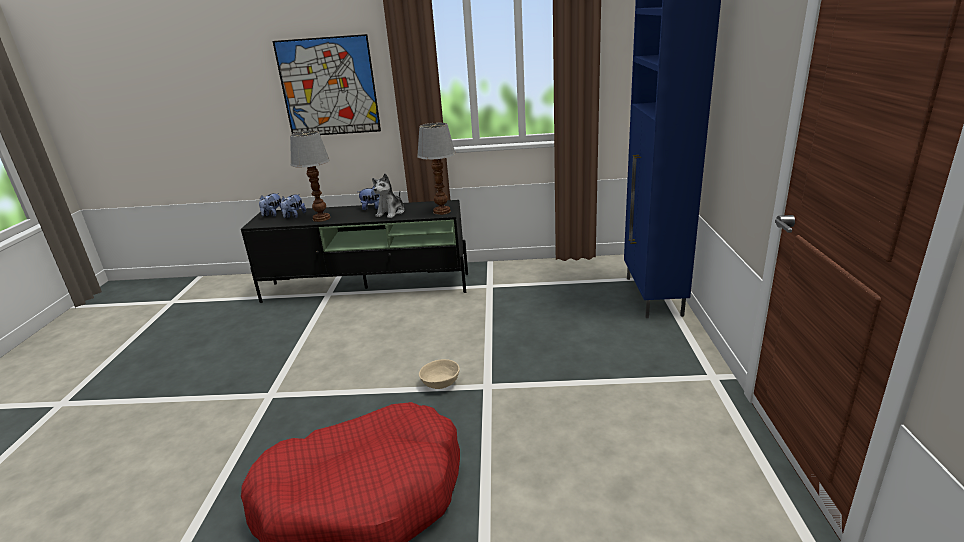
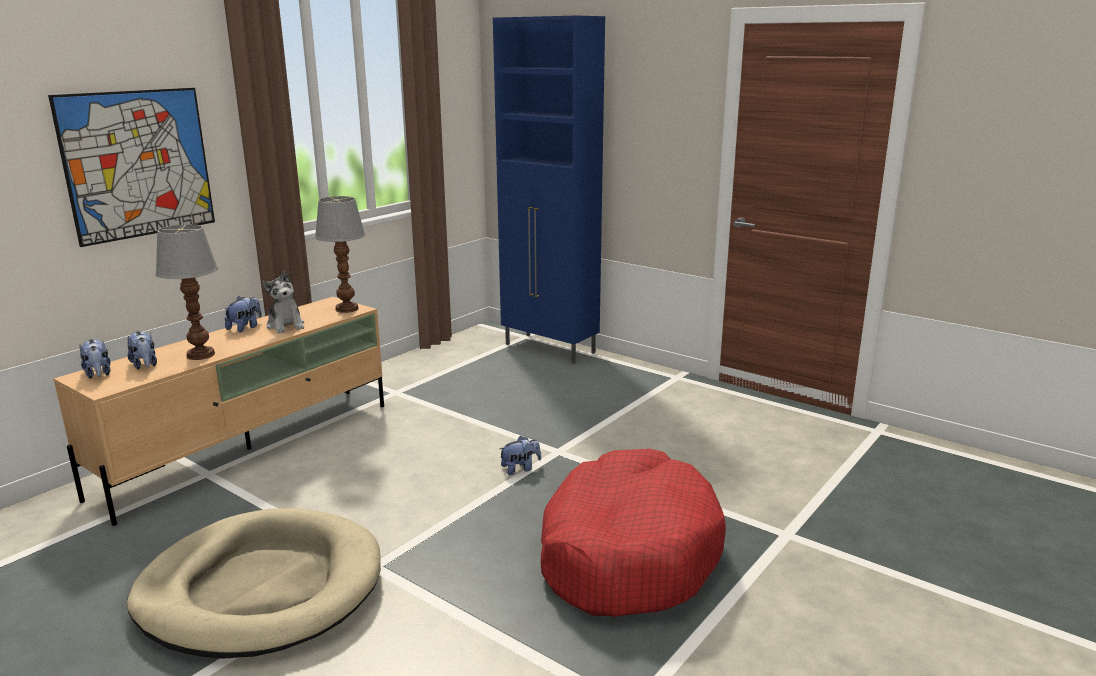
camera: 55 degrees left, 5 degrees down
(225, 373) = (261, 589): none -> beige dog bed
(367, 288) = (251, 448): black tv stand -> beige tv stand
(441, 383) = (520, 469): beige bowl -> plush toy

